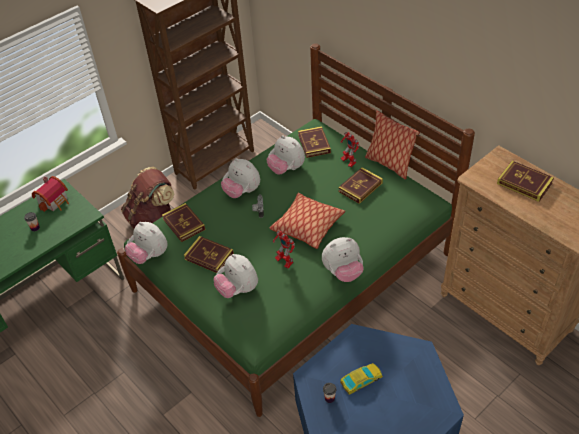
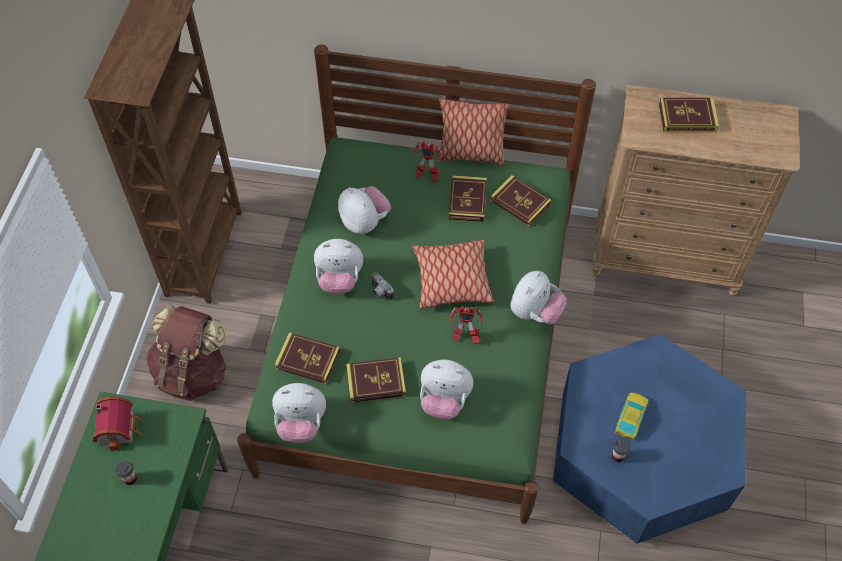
camera: 40 degrees left, 10 degrees up
(286, 169) = (365, 222): plush toy -> plush toy turned 135 degrees counterclockwise
(314, 144) = (367, 172): book -> book (520, 203)

